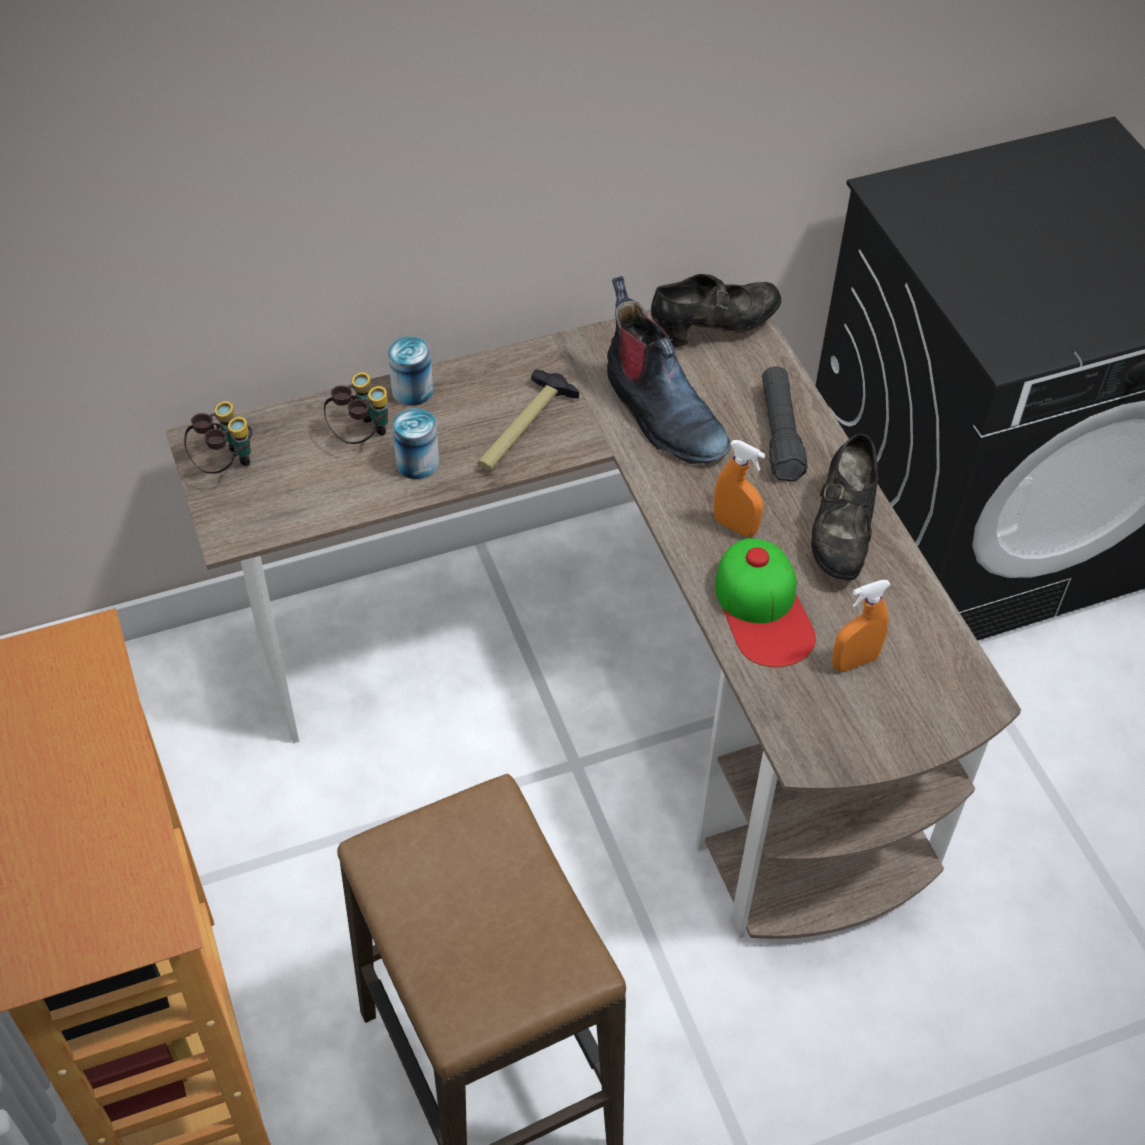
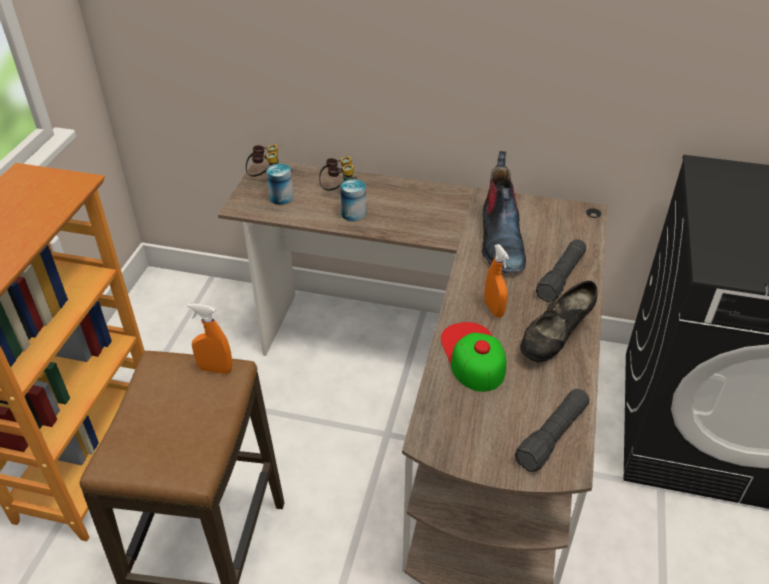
camera: 35 degrees right, 10 degrees down
(412, 391) = (381, 184): can -> can (281, 197)
(523, 429) = (420, 220): hammer -> none
(715, 328) = (567, 216): black shoe -> none
(763, 609) = (472, 355): cap -> cap turned 150 degrees clockwise
(854, 661) = (503, 407): orange spray bottle -> orange spray bottle (215, 369)
(935, 669) = (552, 436): none -> black flashlight

